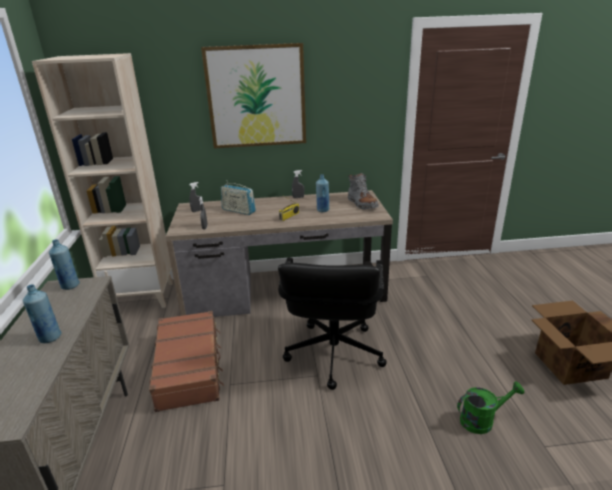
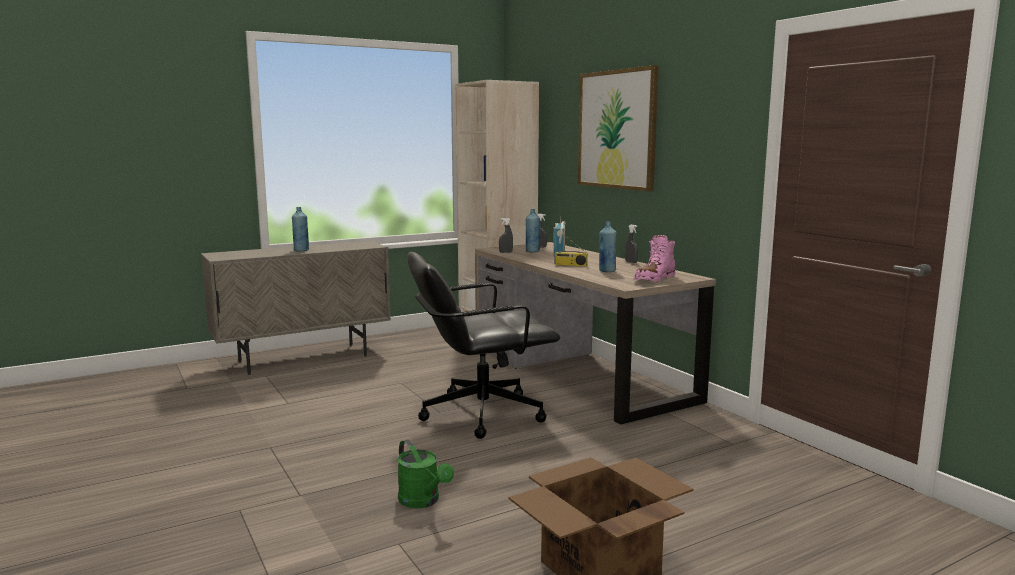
camera: 65 degrees right, 15 degrees down
(70, 286) = (366, 244): blue bottle -> blue bottle (532, 251)
(189, 367) = (413, 365): brown suitcase -> none
(362, 204) = (654, 279): grey boot -> pink boot

